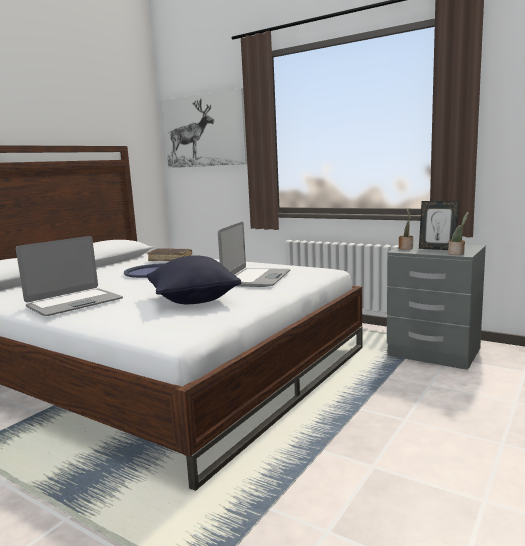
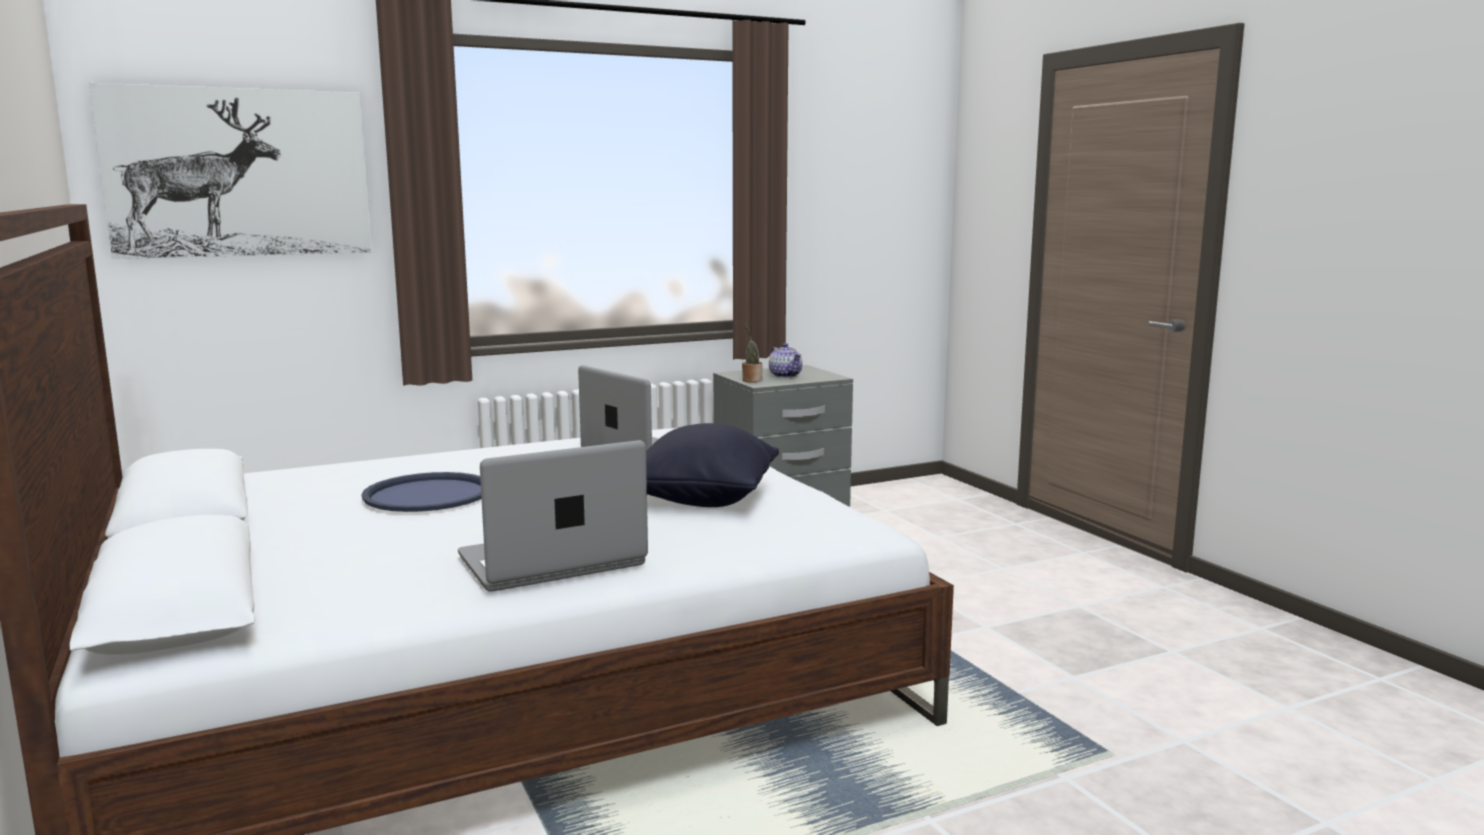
camera: 60 degrees left, 0 degrees up
(74, 303) = (552, 562): laptop -> laptop turned 105 degrees counterclockwise
(170, 259) = (341, 472): brown book -> none
(437, 249) = (785, 375): picture frame -> teapot
(457, 254) = (827, 377): potted plant -> none

